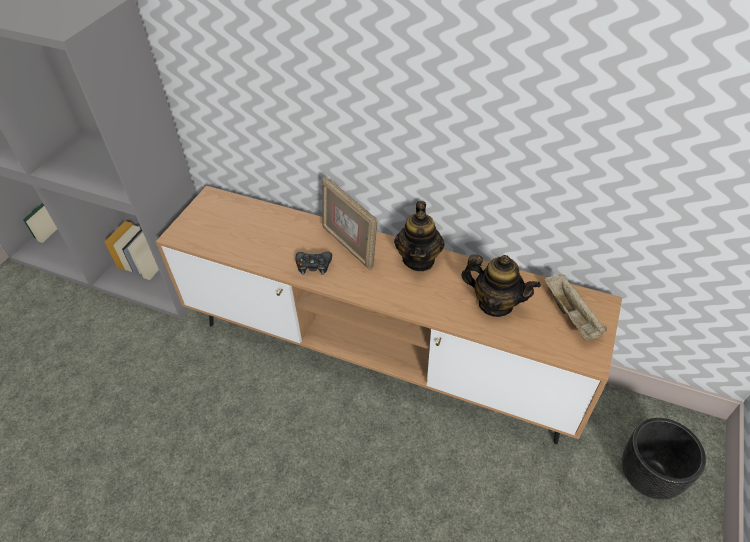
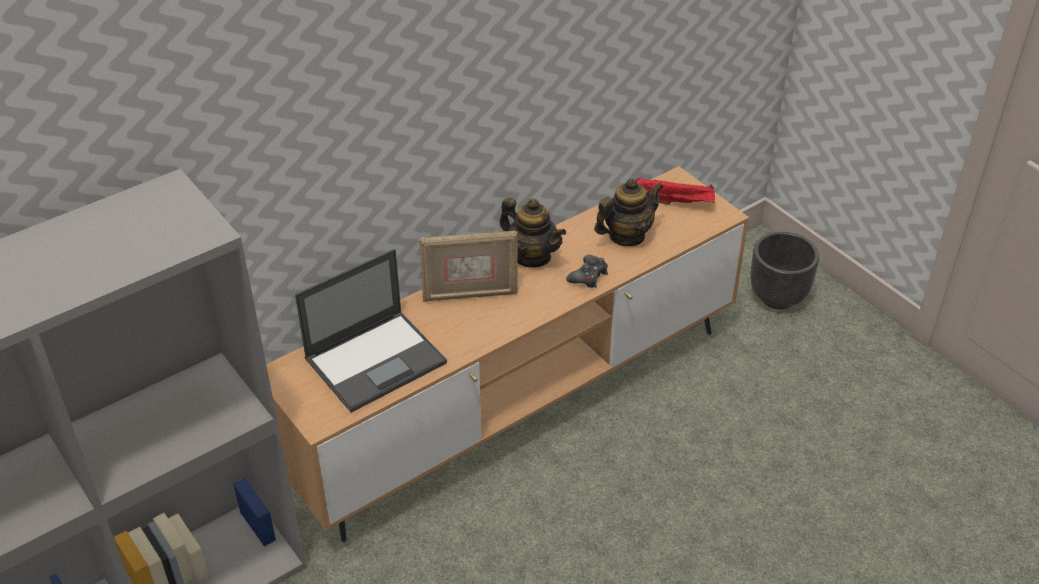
camera: 60 degrees left, 5 degrees down
(250, 233) = (377, 360): none -> laptop
(313, 265) = (474, 330): black game controller -> black game controller (588, 276)
(571, 315) = (675, 201): beige tray -> red tray

